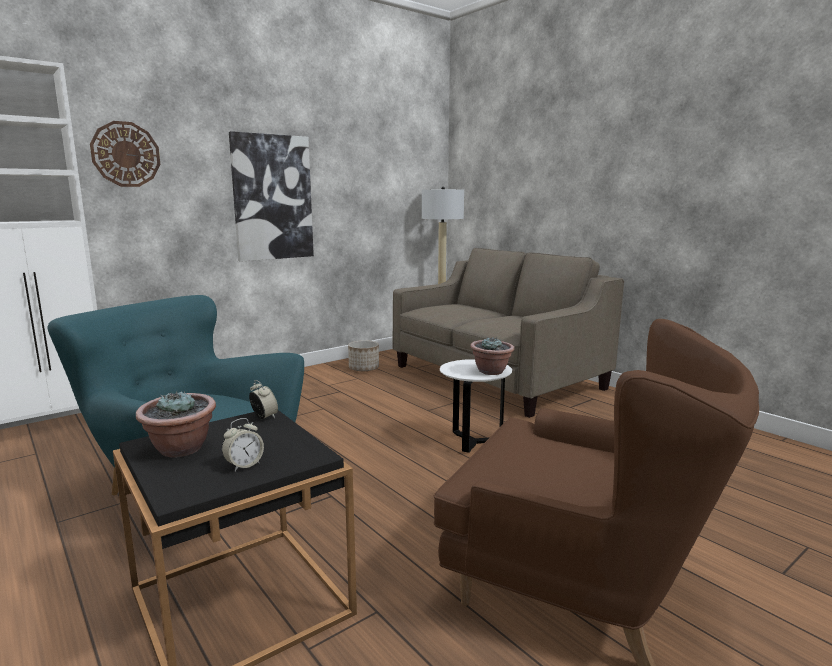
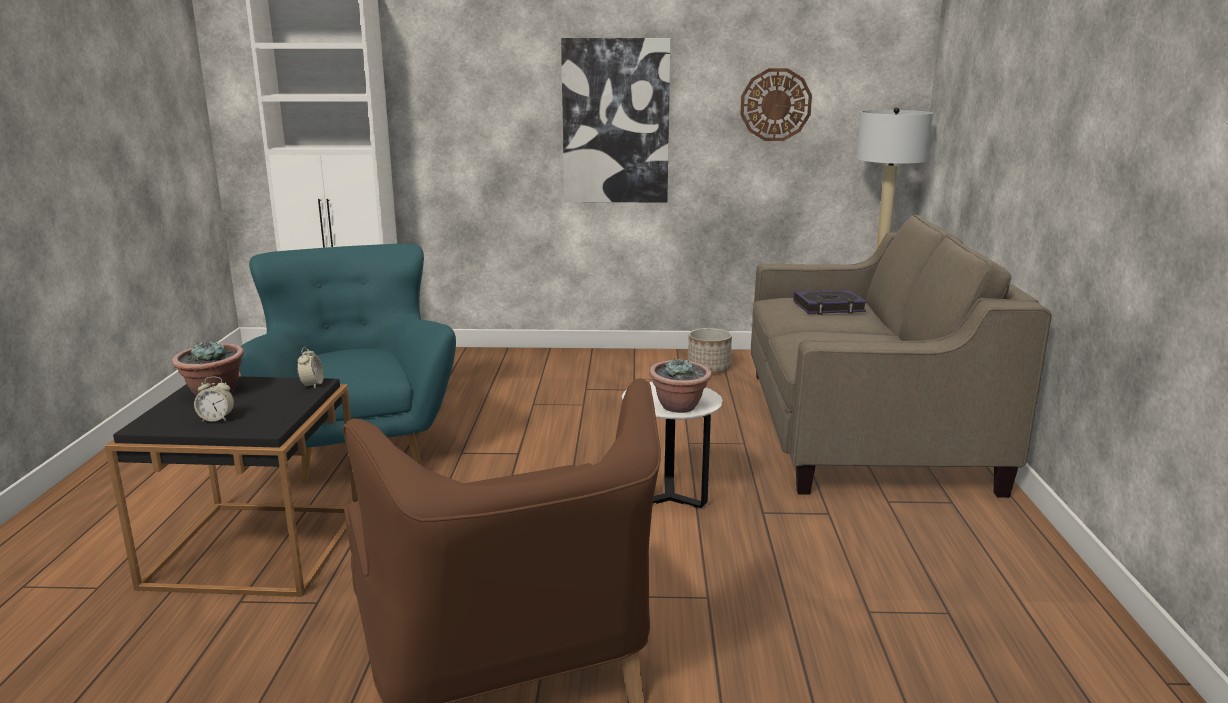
camera: 40 degrees right, 5 degrees up
(126, 154) = (443, 72): wall clock -> wall clock (775, 105)
(457, 307) = (828, 307): none -> book

